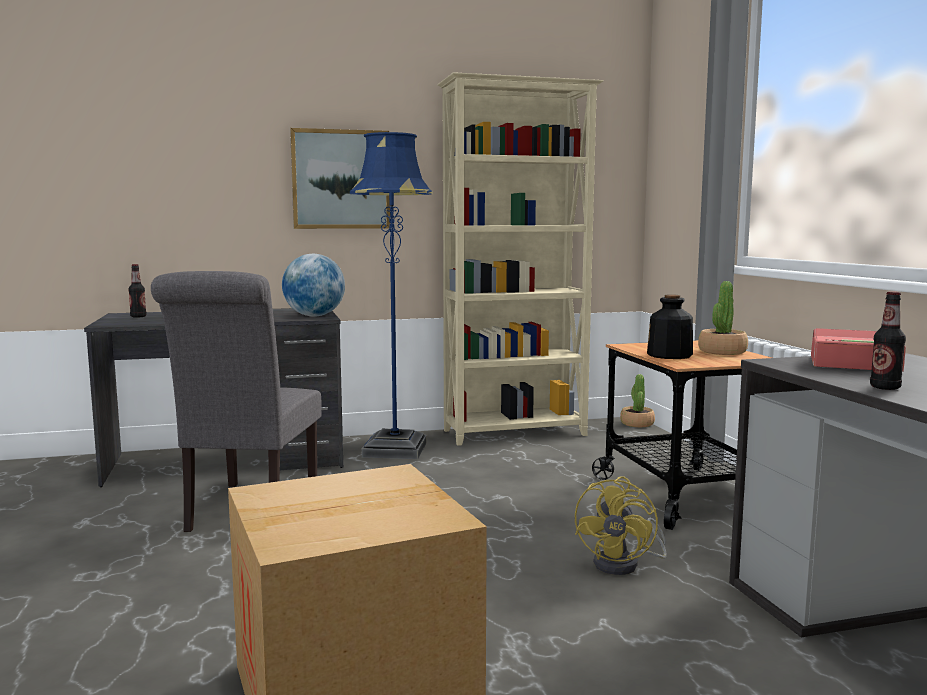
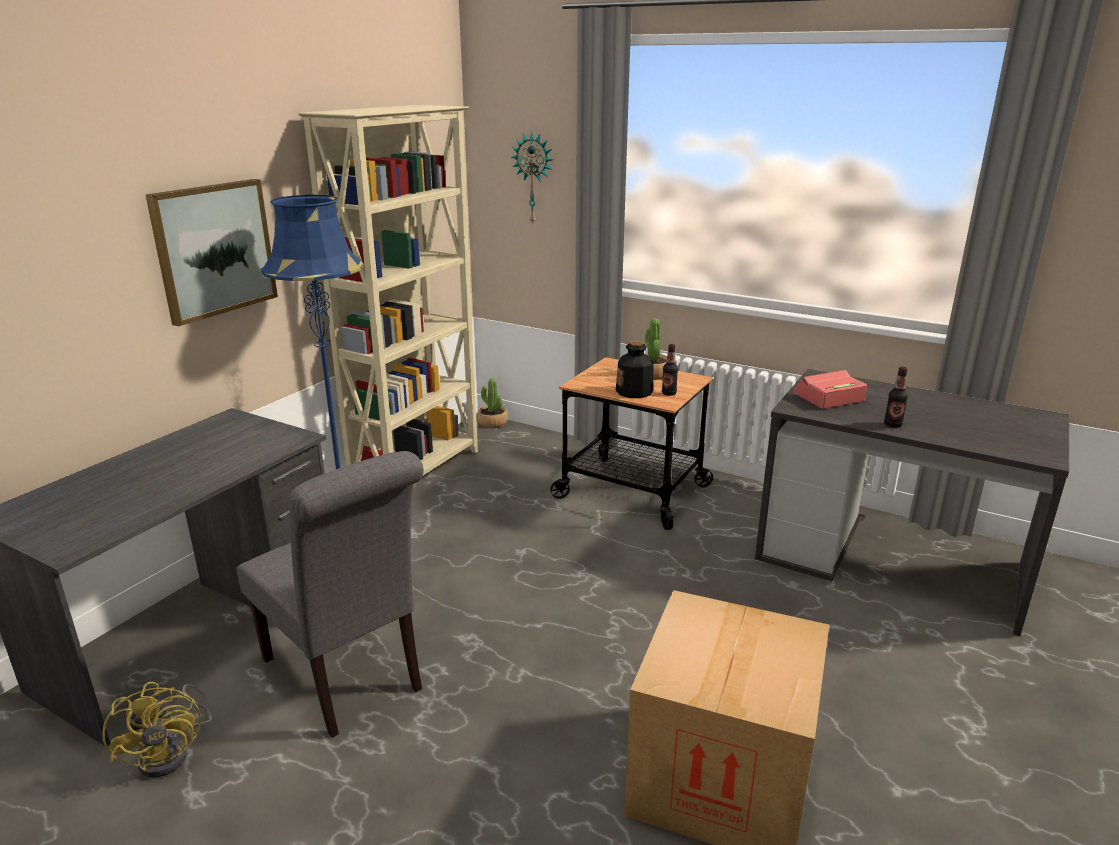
camera: 45 degrees left, 15 degrees up
(138, 316) = (48, 514): bottle -> bottle (669, 393)
(314, 316) = (278, 436): globe -> none
(624, 564) = (689, 575): yellow fan -> yellow fan (172, 752)
(687, 157) = (534, 178): none -> wall clock

